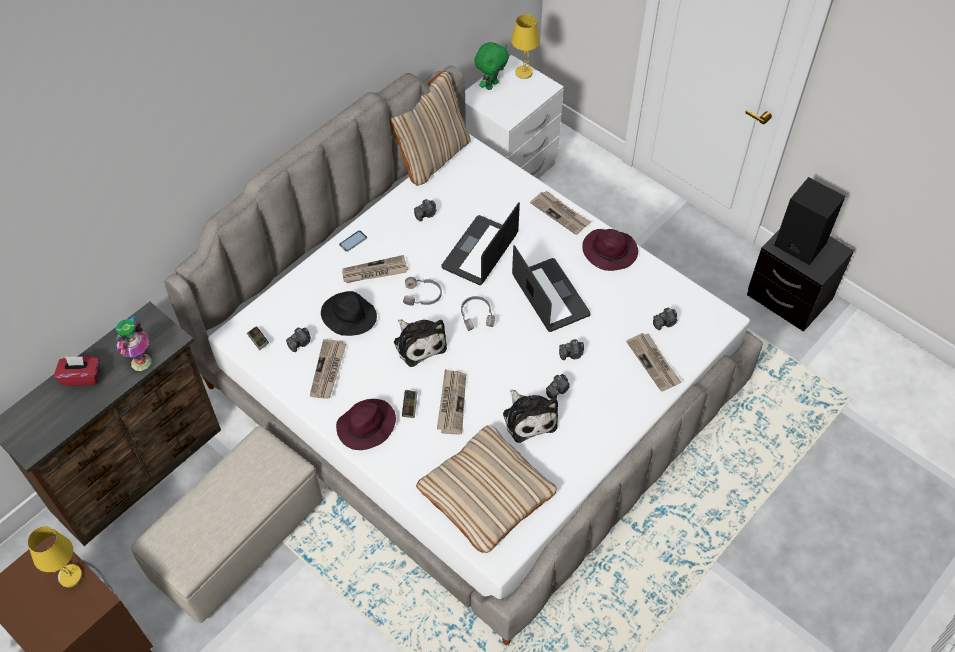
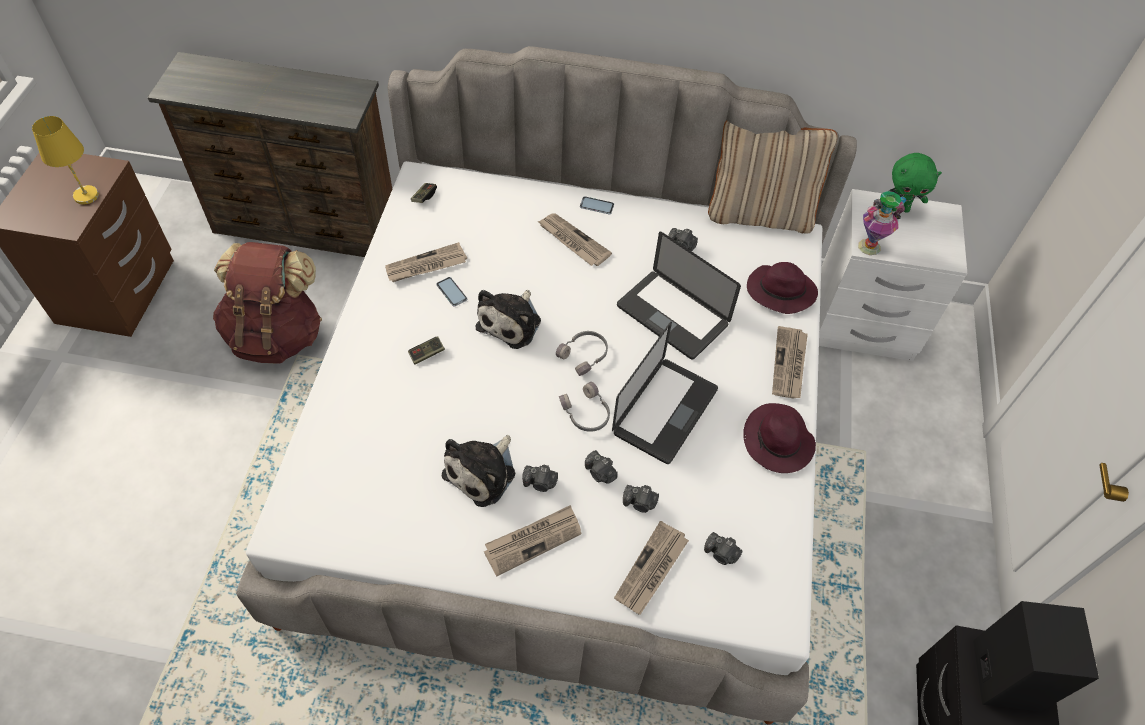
camera: 55 degrees right, 0 degrees up
(82, 377) = (265, 81): red tissue box -> none
(141, 362) = (305, 108): vase -> vase (869, 246)
(239, 539) = (277, 334): beige ottoman -> brown backpack
(300, 343) = (444, 228): camera -> camera (640, 503)
(348, 316) = (503, 248): black hat -> none
(365, 366) = (451, 292): none -> phone
(366, 427) = (378, 330): purple hat -> purple hat (779, 292)
(422, 296) = (574, 295): grey headphones -> grey headphones (585, 413)
(451, 403) = (455, 388): newspaper -> newspaper (533, 540)
(480, 251) = (672, 315): laptop -> laptop turned 135 degrees counterclockwise
(486, 492) = (359, 479): beige pillow -> none
(524, 73) = (947, 229): yellow table lamp -> none

